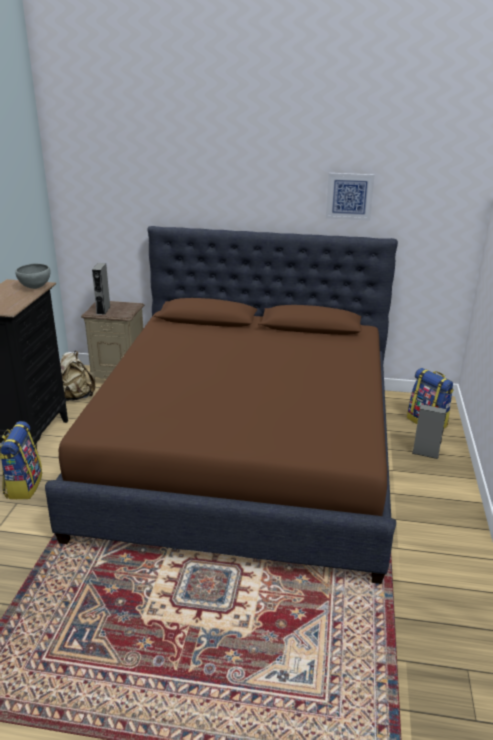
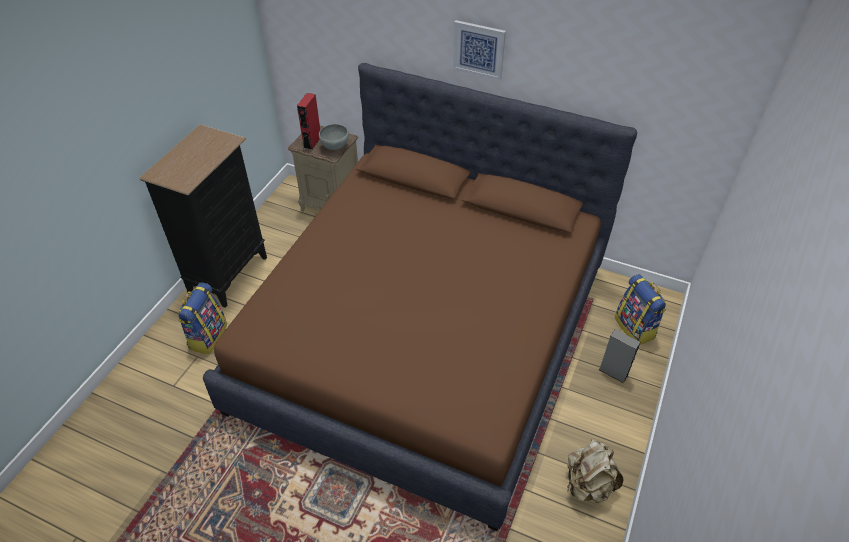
camera: 15 degrees right, 20 degrees up
(35, 288) = (222, 146): grey bowl -> grey bowl (335, 147)
(75, 397) = (281, 224): beige backpack -> beige backpack (588, 484)
(103, 310) = (312, 142): grey speaker -> red speaker
(349, 196) = (589, 69): picture -> picture (479, 49)

